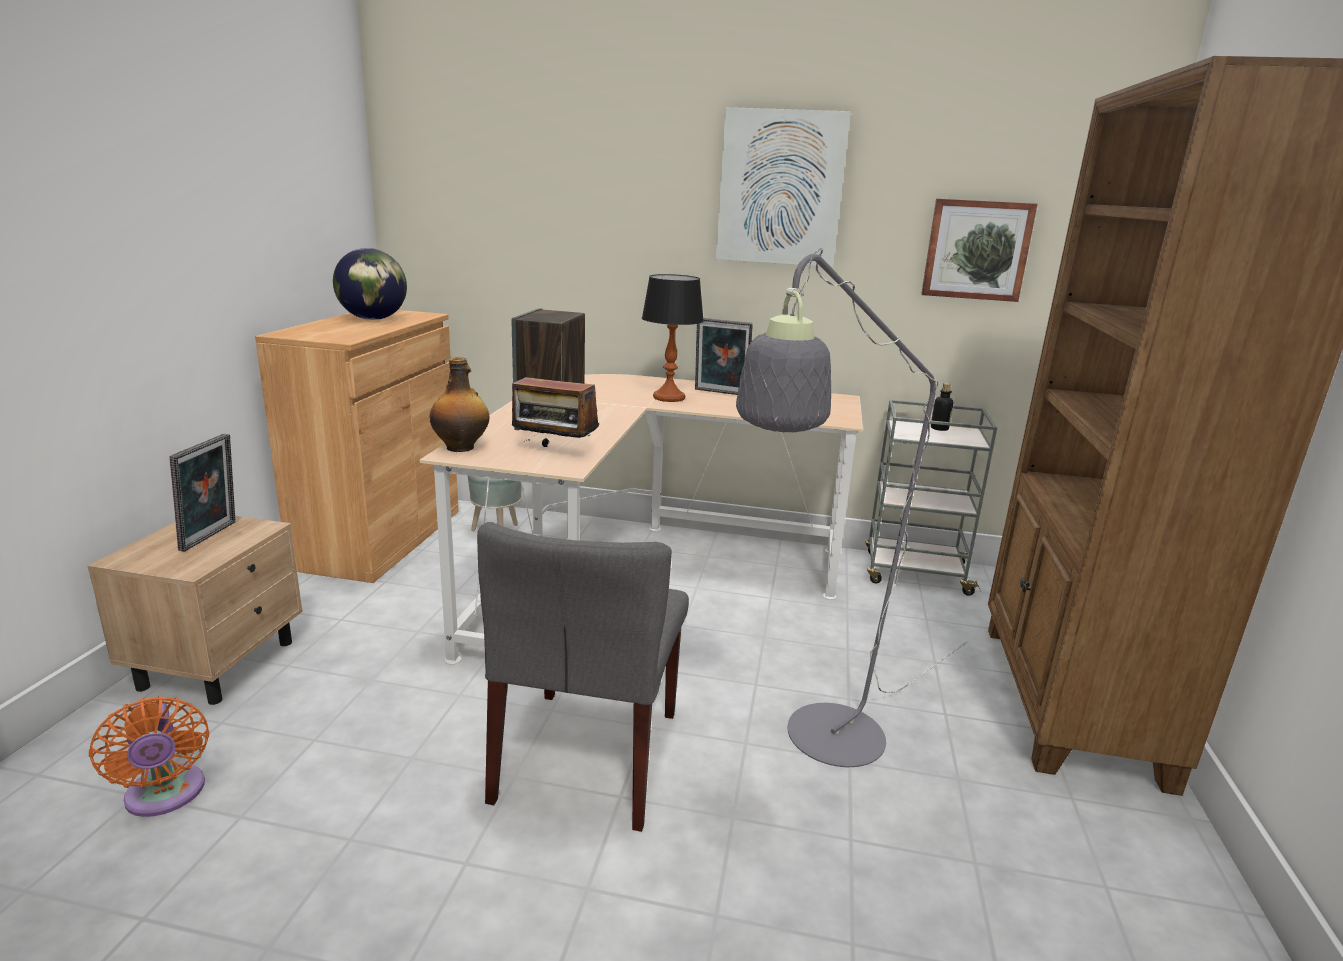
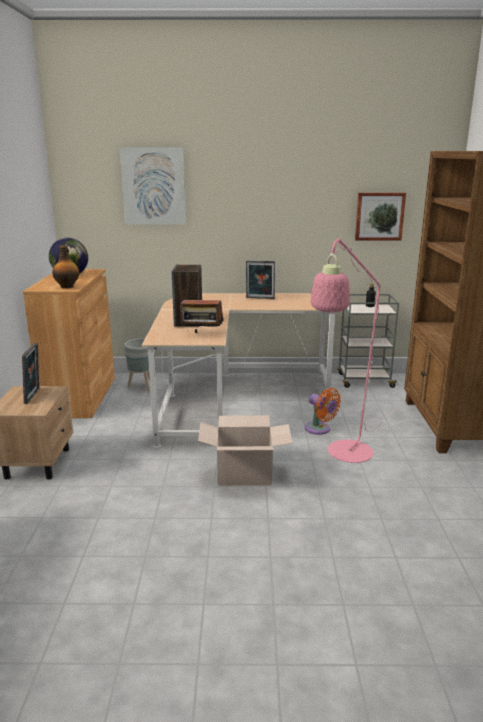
camera: 10 degrees left, 0 degrees up
(165, 796) = (56, 515): orange fan -> orange fan (319, 429)
(461, 448) = (156, 337): bottle -> bottle (67, 287)
(588, 756) = (244, 474): grey chair -> cardboard box
(669, 398) = (236, 303): table lamp -> none
(780, 188) = (281, 191): picture -> picture (153, 186)
(820, 746) = (345, 456): grey floor lamp -> pink floor lamp

